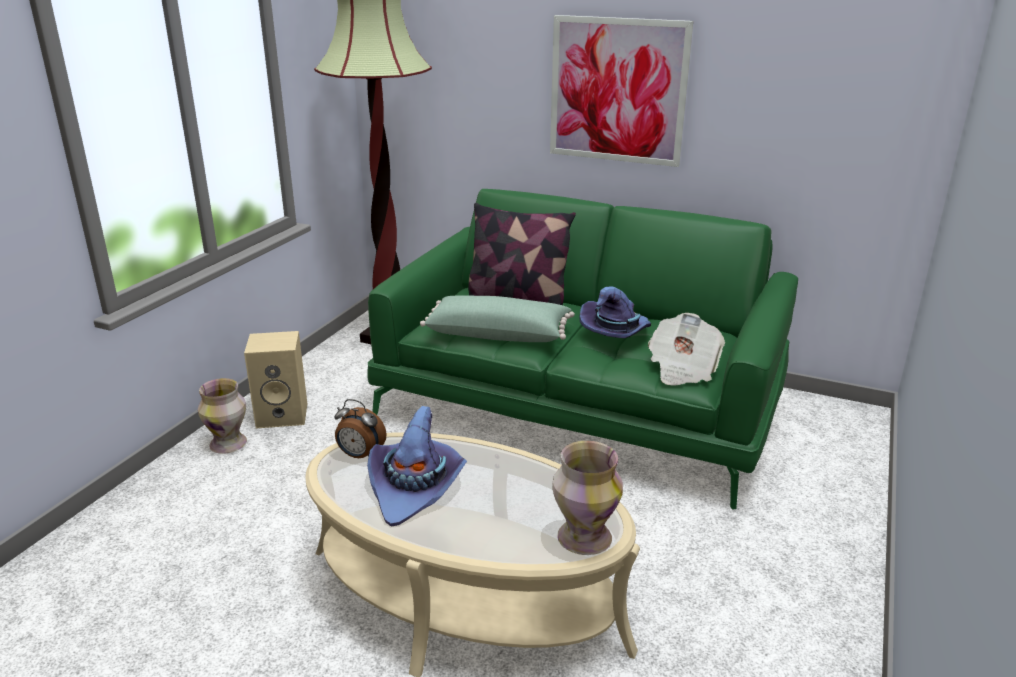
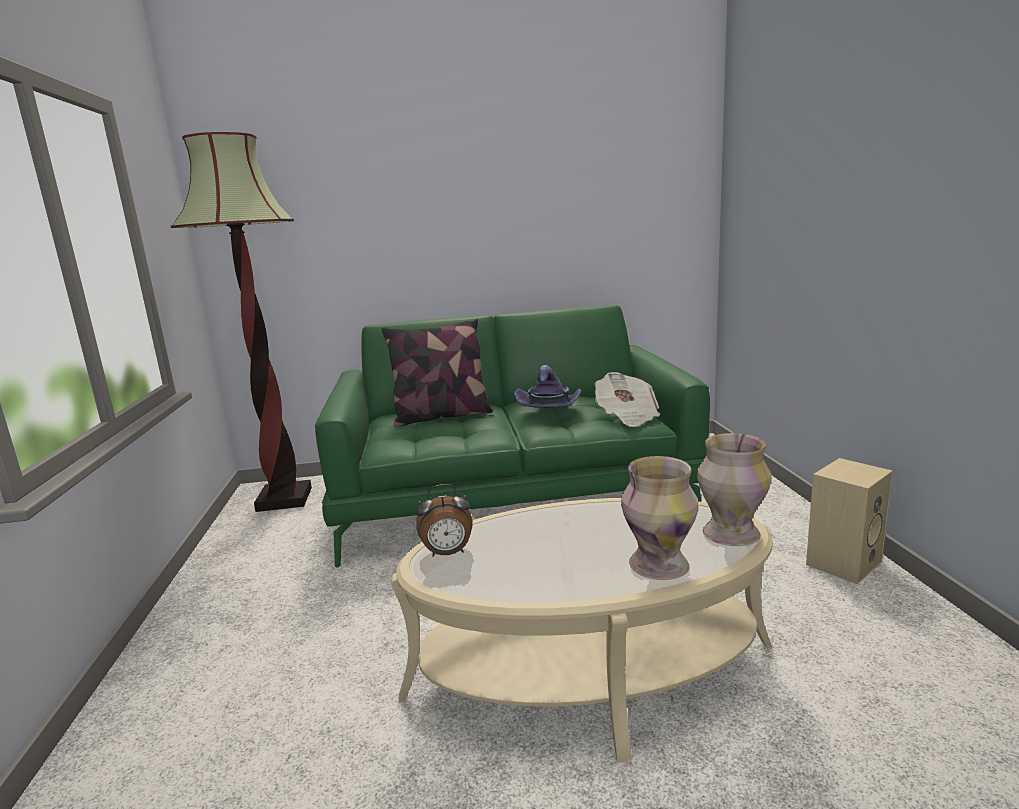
camera: 30 degrees left, 10 degrees down
(228, 445) = (184, 646): vase -> vase (660, 566)
(283, 414) = (228, 595): beige speaker -> beige speaker (843, 562)
(416, 487) = (538, 556): purple hat -> none
(498, 334) = (453, 435): green pillow -> none
(617, 91) = (468, 223): picture -> none

